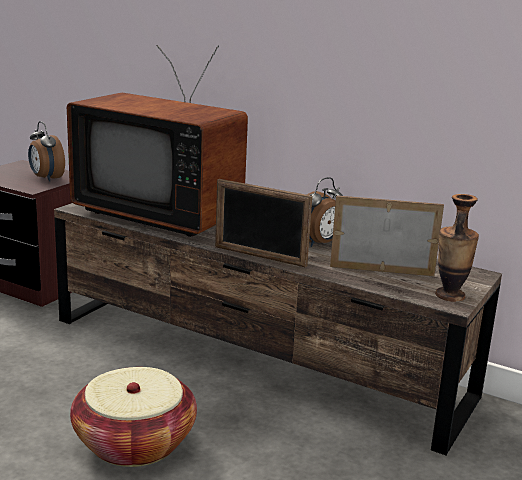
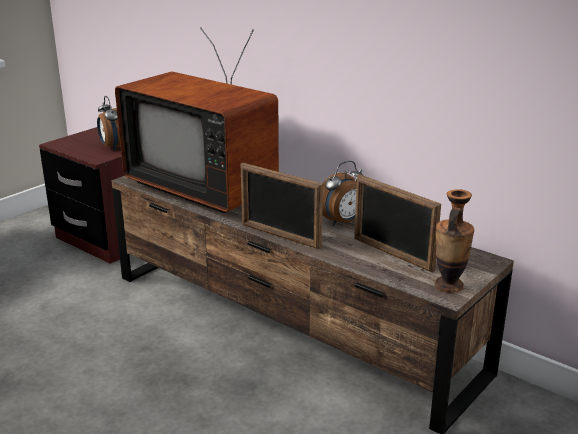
camera: 10 degrees right, 5 degrees up
(135, 442) = (157, 404): basket -> none
(381, 270) = (392, 254): picture frame -> picture frame turned 150 degrees counterclockwise

